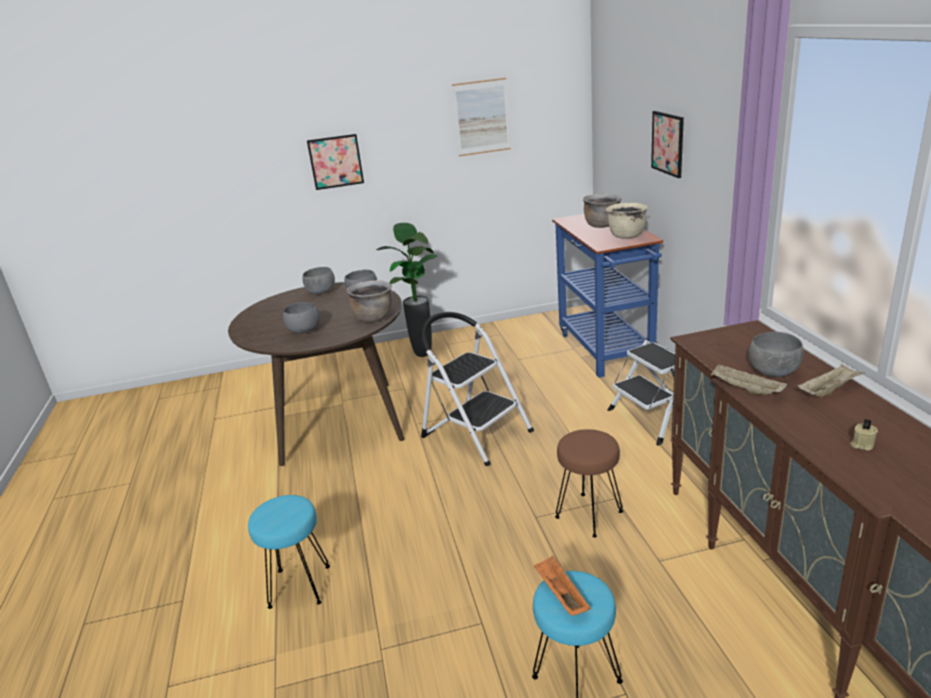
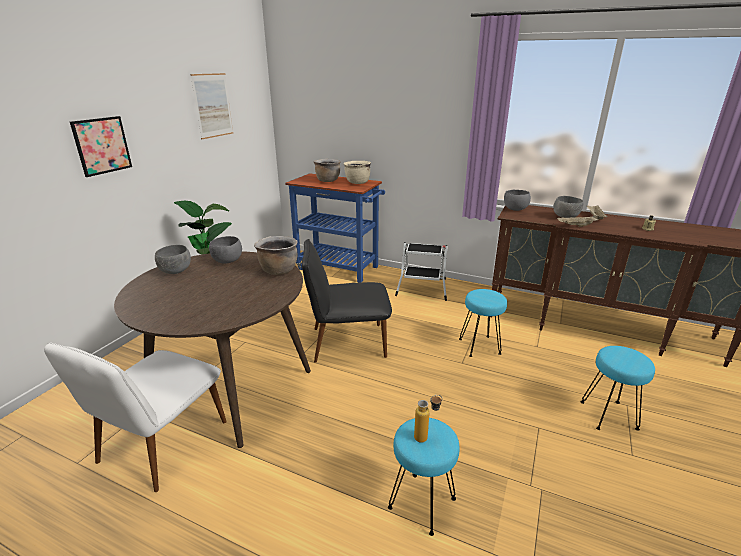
camera: 55 degrees left, 0 degrees up
(258, 433) = (164, 441): none -> white chair
(280, 512) = (426, 437): none -> bottle
(303, 331) = (237, 299): grey bowl -> grey bowl (515, 209)
(474, 433) = (348, 342): step ladder -> black chair
(560, 595) = (623, 361): orange tray -> none
(589, 515) = (480, 346): brown stool -> turquoise stool
(667, 143) = (379, 117): picture -> none

